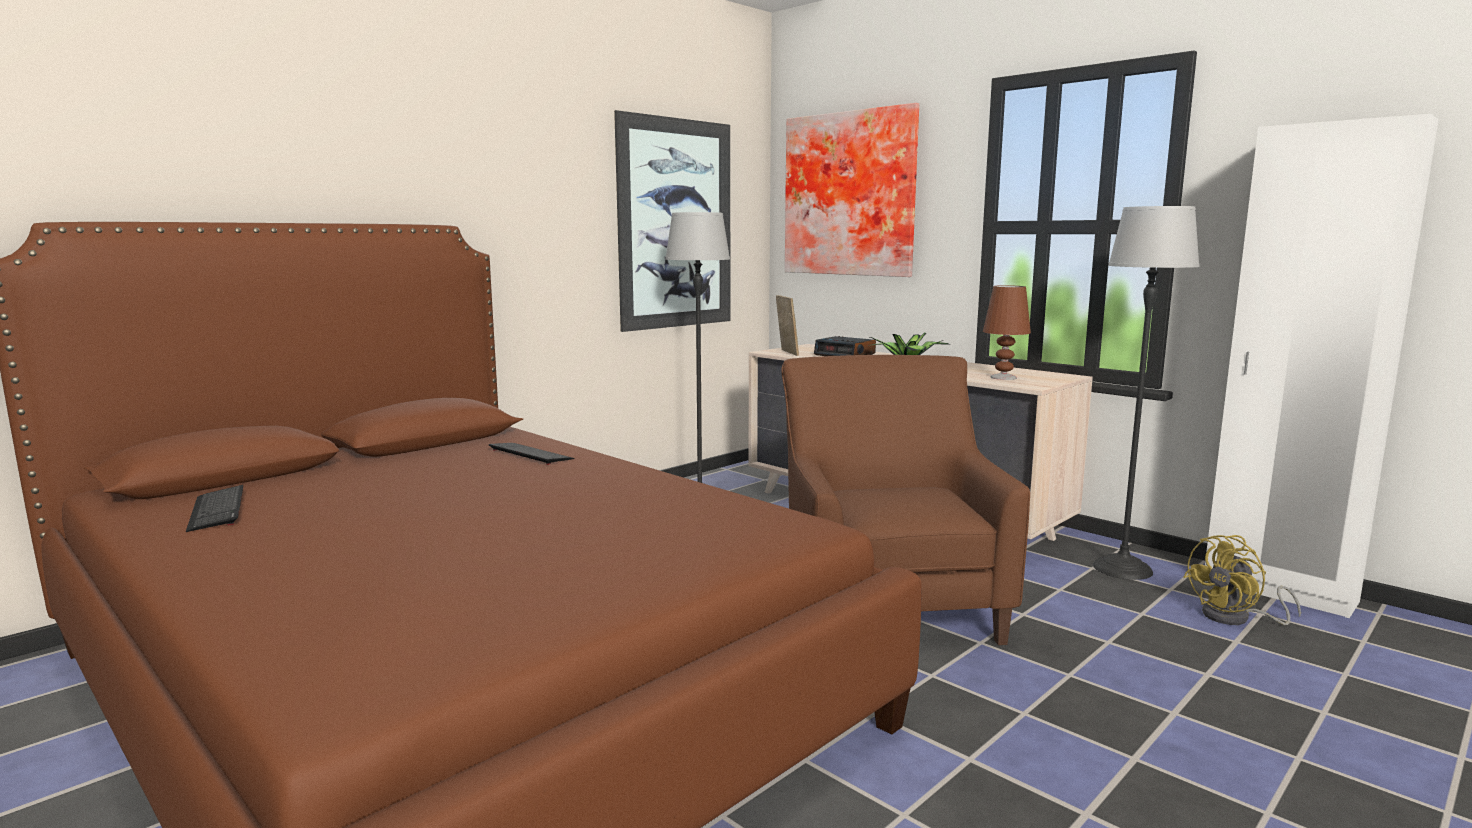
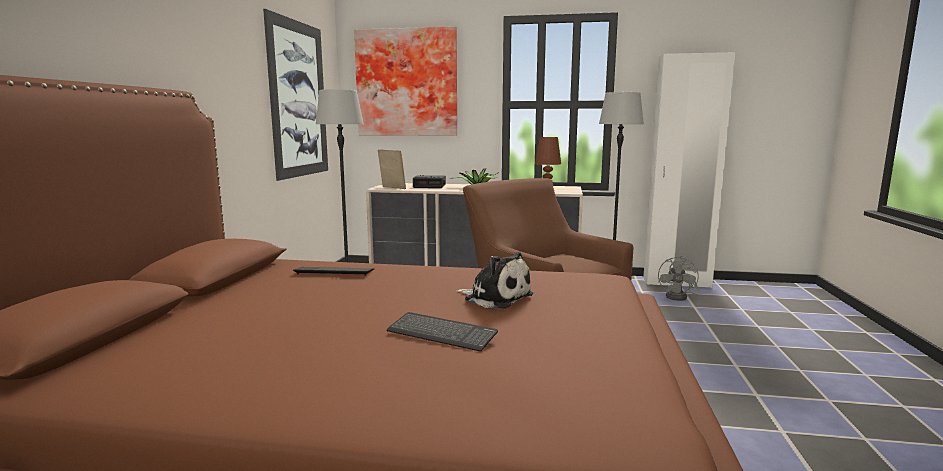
camera: 35 degrees left, 0 degrees up
(217, 510) = (162, 364): keyboard -> keyboard (441, 334)
(606, 519) = (495, 297): none -> plush toy
(1236, 618) = (680, 297): yellow fan -> grey fan

